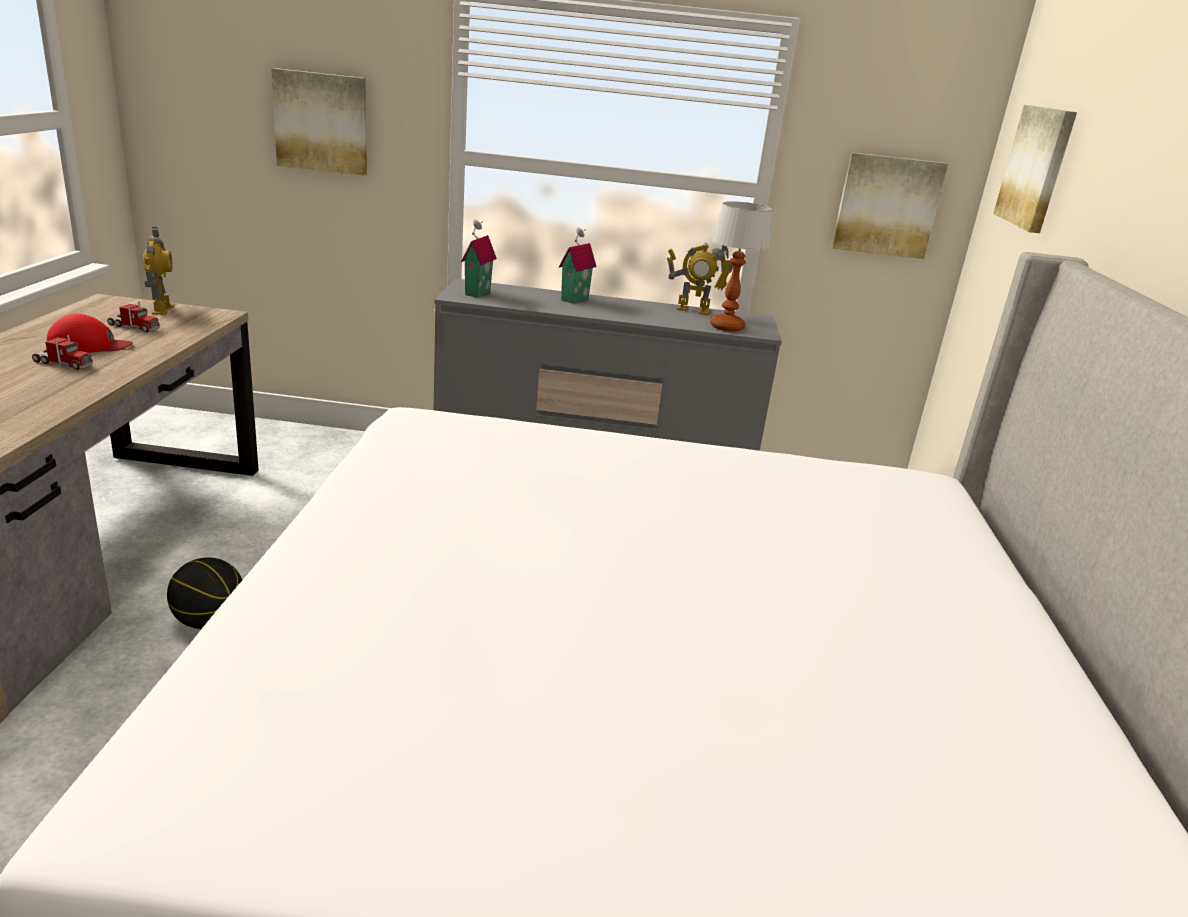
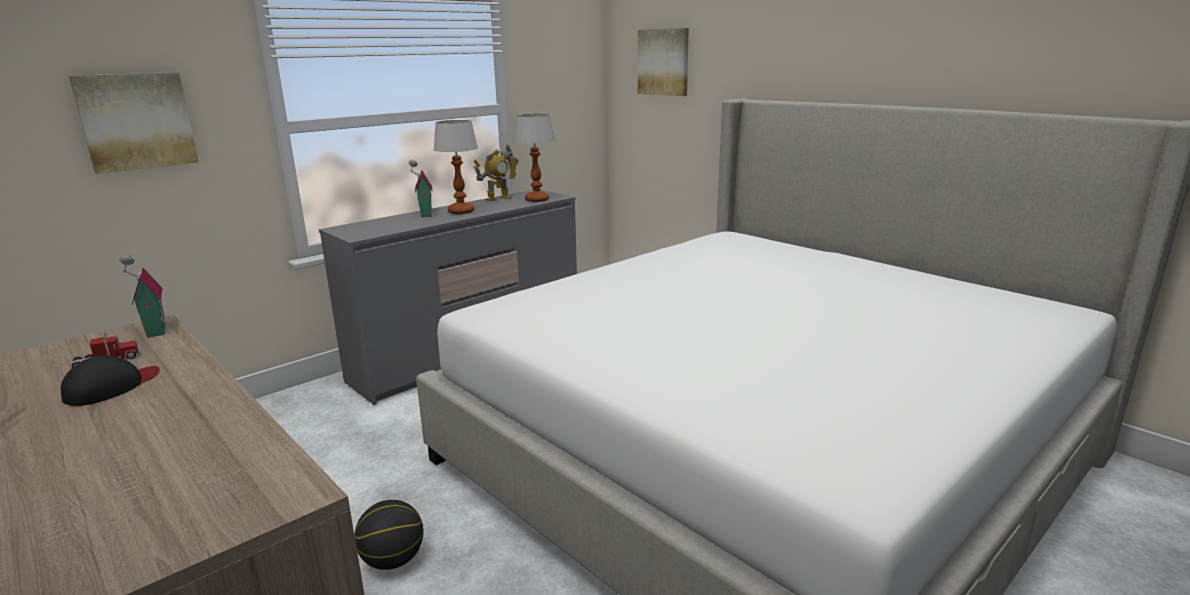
camera: 45 degrees left, 5 degrees down
(63, 364) = (136, 405): toy truck -> none
(89, 345) = (111, 387): red cap -> black cap
(162, 309) = (86, 343): toy robot -> none
(476, 292) = (361, 230): toy house -> toy house (153, 331)
(611, 309) = (461, 212): none -> table lamp
(887, 205) = (568, 103): picture -> none

